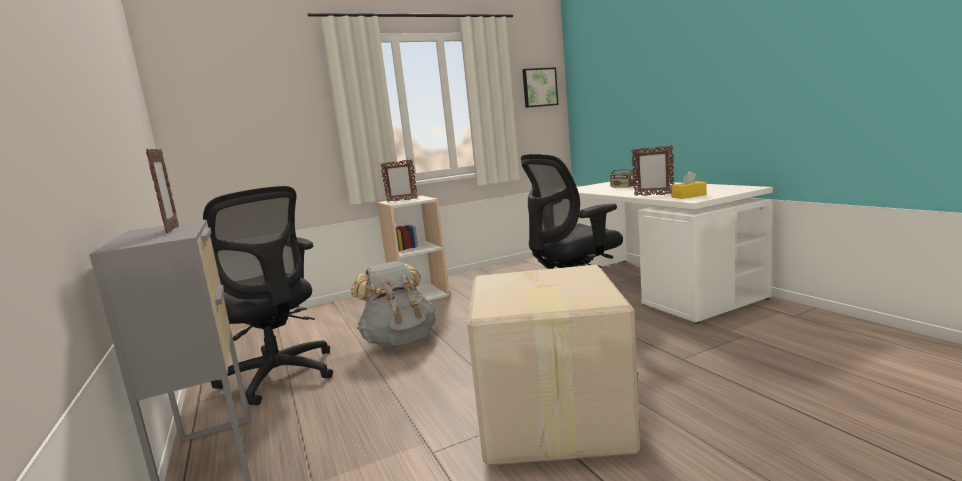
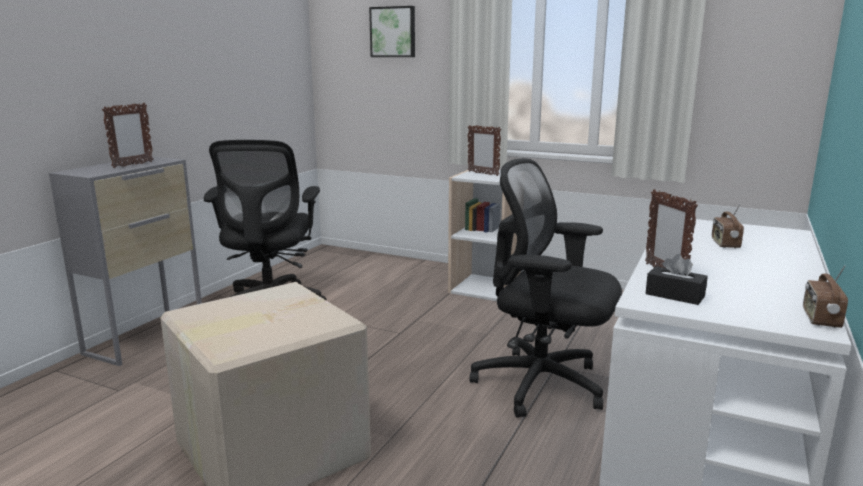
camera: 50 degrees right, 5 degrees up
(399, 340) = (371, 321): grey backpack -> none
(539, 87) = (772, 41): picture -> picture (393, 32)
(688, 196) = (674, 295): yellow tissue box -> black tissue box
(741, 186) = (820, 319): none -> radio

